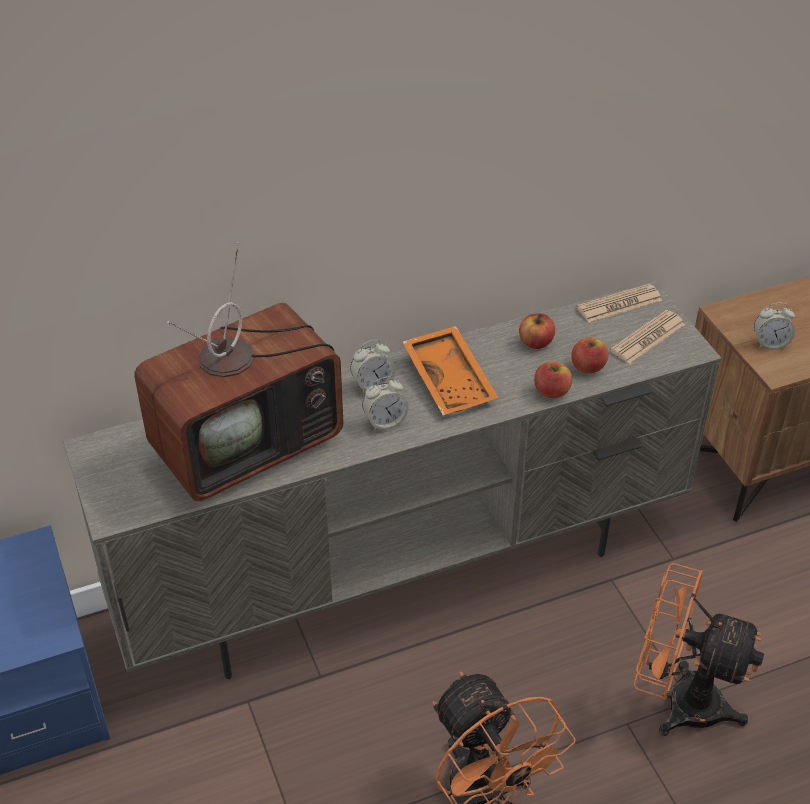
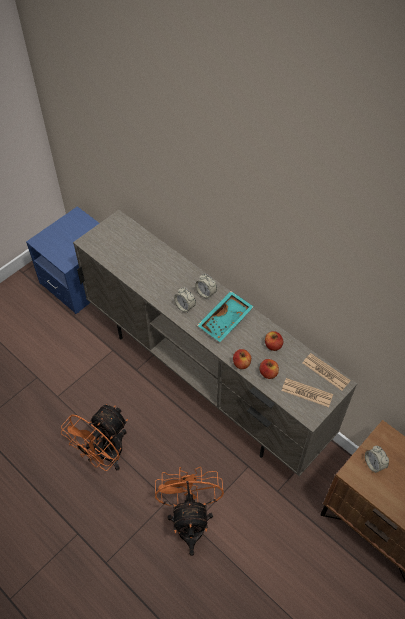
camera: 65 degrees right, 10 degrees up
(249, 440) = (148, 265): television -> none
(451, 380) = (226, 321): orange tray -> turquoise tray

